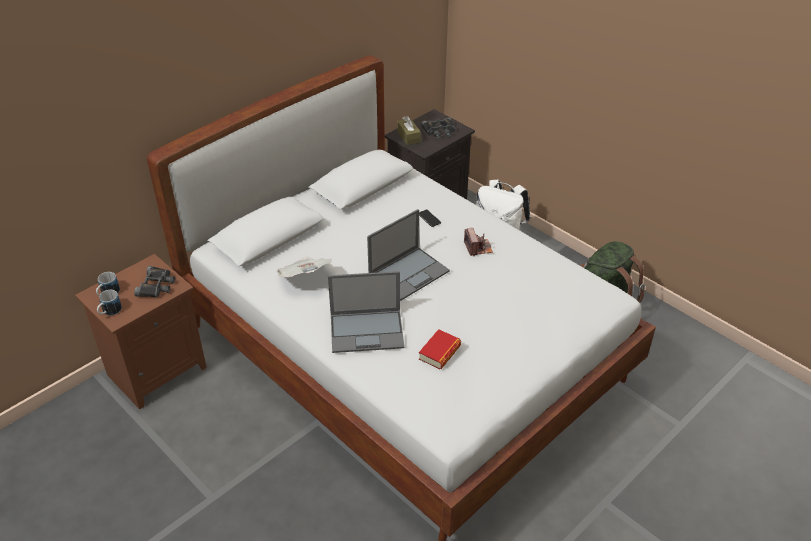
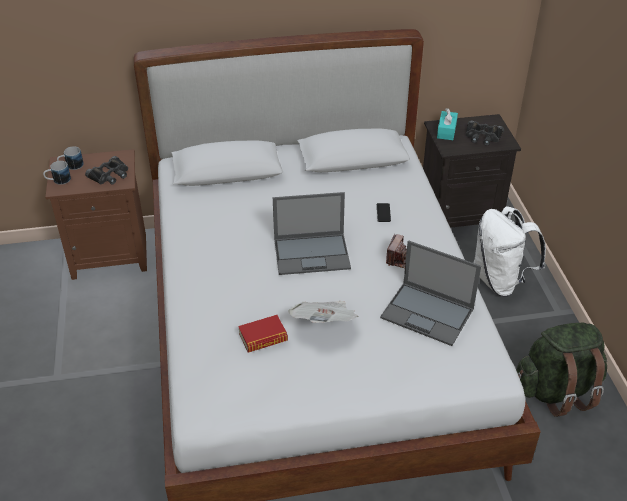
camera: 35 degrees right, 0 degrees up
(305, 277) = (221, 218): newspaper -> newspaper (324, 324)
(367, 331) = (223, 287): laptop -> laptop (428, 313)
(408, 136) = (446, 131): brown tissue box -> turquoise tissue box

